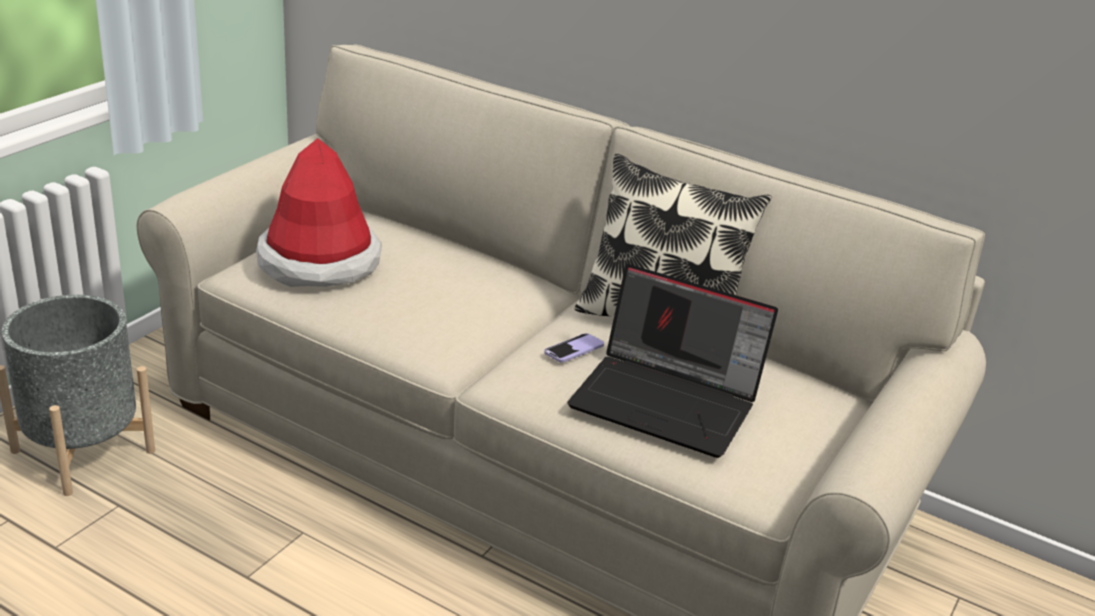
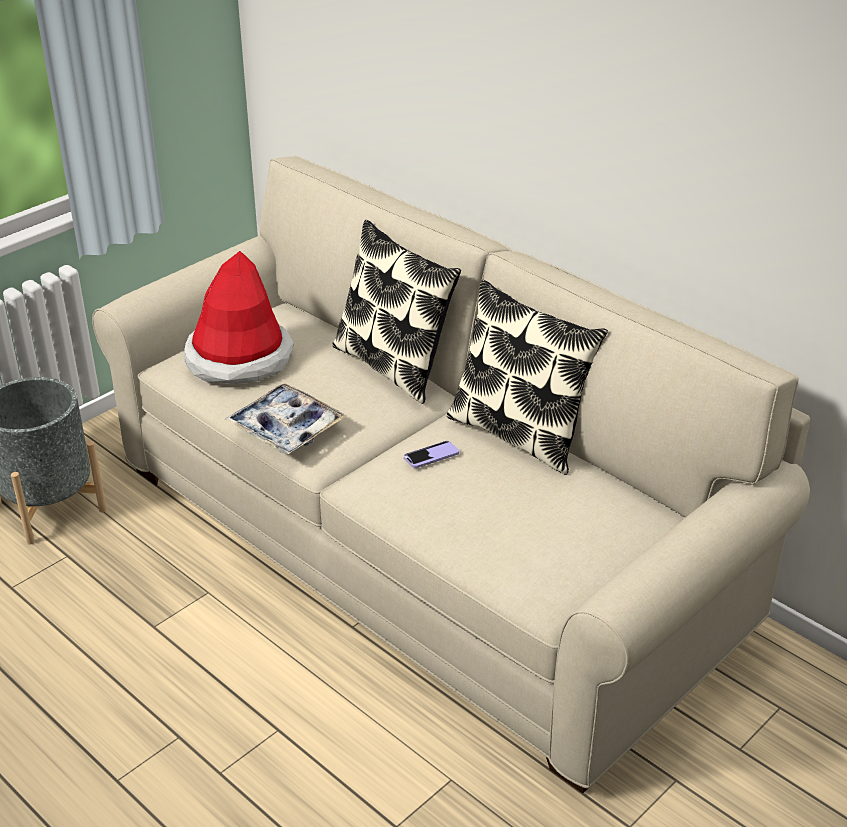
camera: 15 degrees right, 5 degrees up
(399, 329) = (286, 428): none -> tray
(496, 263) = (394, 366): none -> pillow
(668, 401) = (496, 511): laptop -> none

